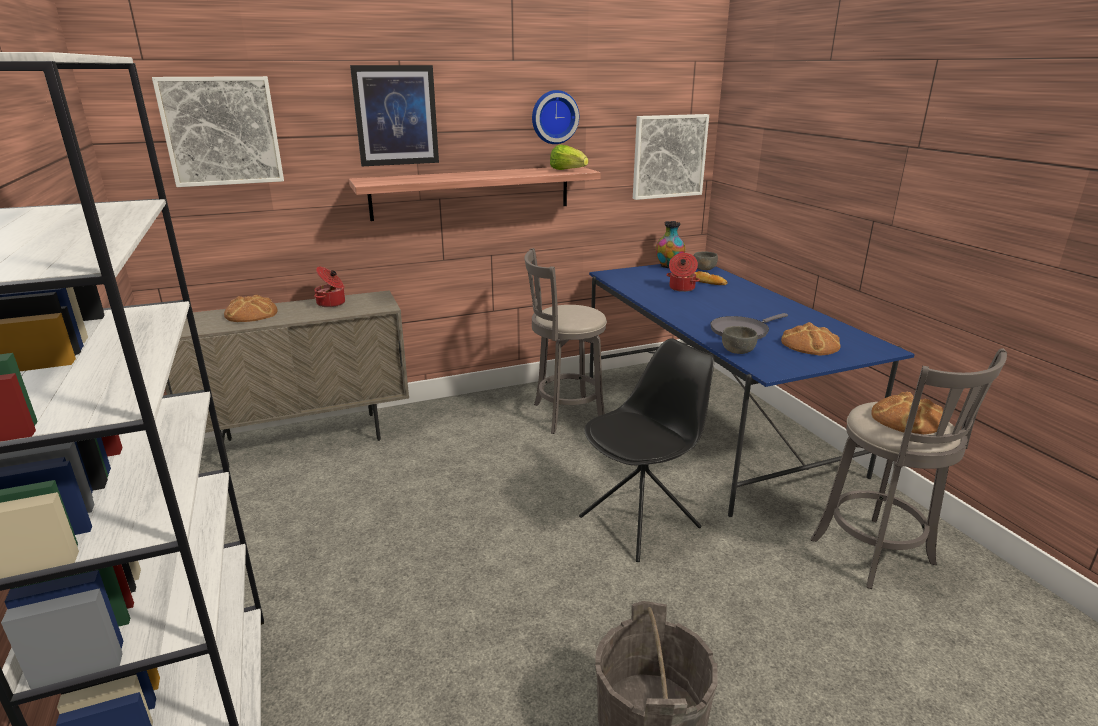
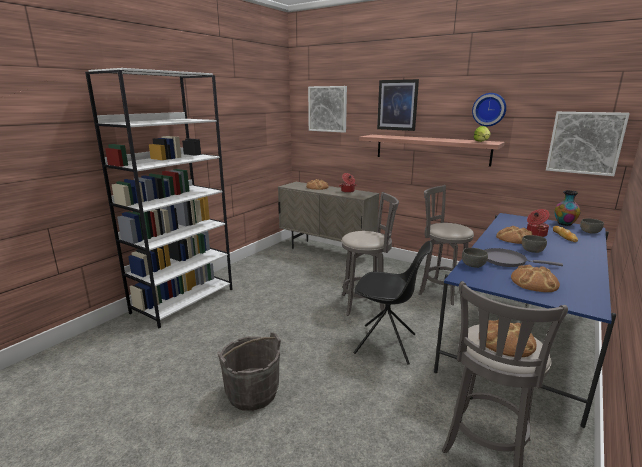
camera: 55 degrees right, 5 degrees down
(524, 487) = (366, 304): none -> grey stool
(681, 301) = (514, 238): none -> bread
(726, 309) = (532, 250): none -> grey bowl

